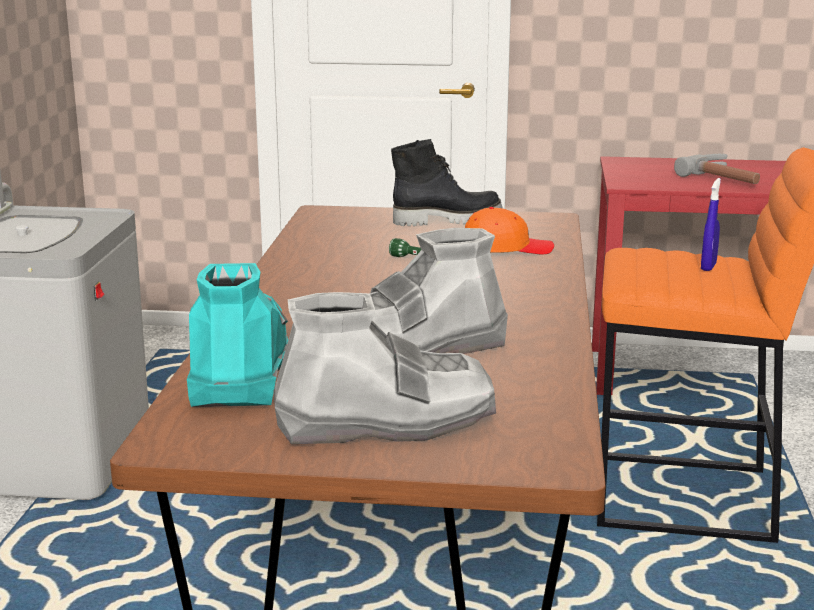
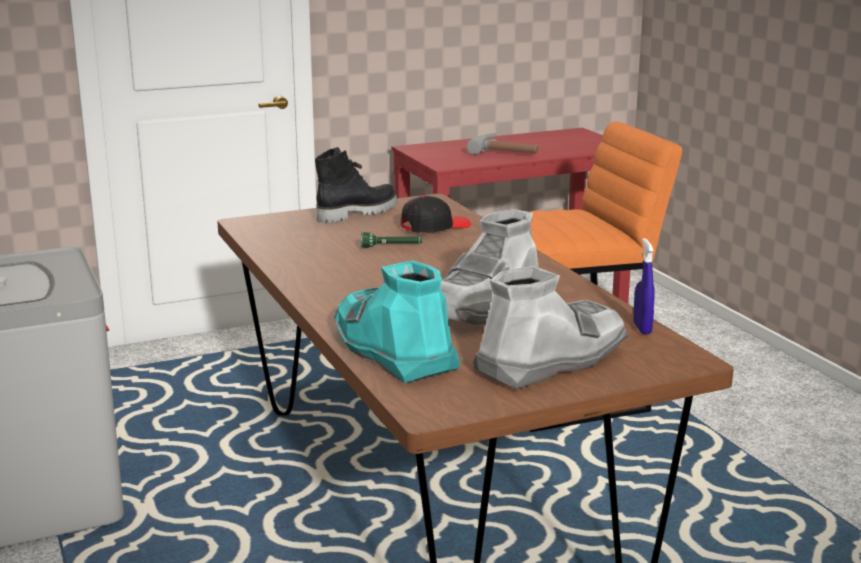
camera: 30 degrees left, 0 degrees up
(507, 247) = (434, 227): orange cap -> black cap
(708, 267) = (575, 218): blue spray bottle -> blue spray bottle (642, 328)

